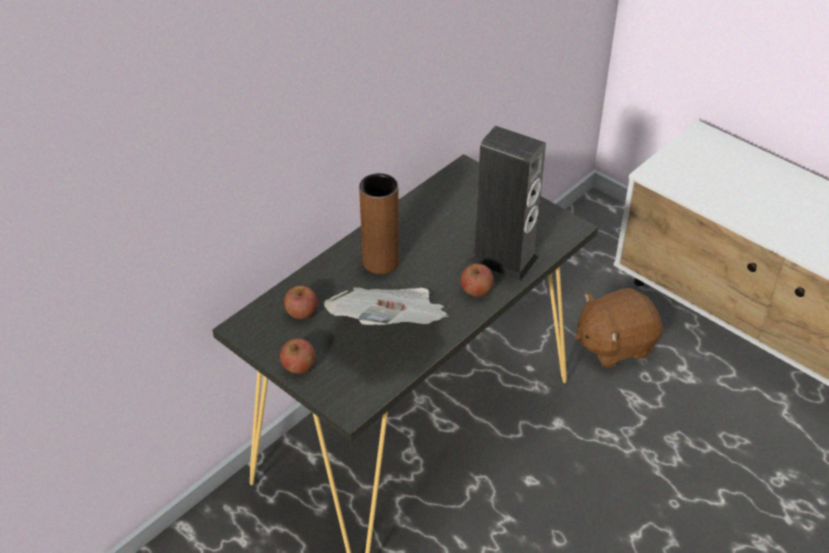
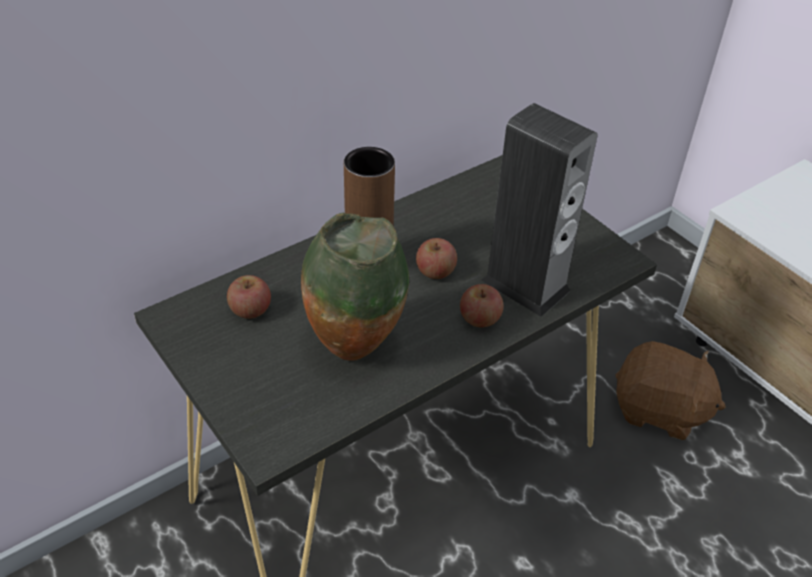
camera: 10 degrees right, 0 degrees up
(298, 366) = (222, 379): apple -> apple (435, 271)
(390, 327) = (355, 349): newspaper -> vase
(614, 344) = (659, 410): brown plush toy -> brown plush toy turned 150 degrees counterclockwise

